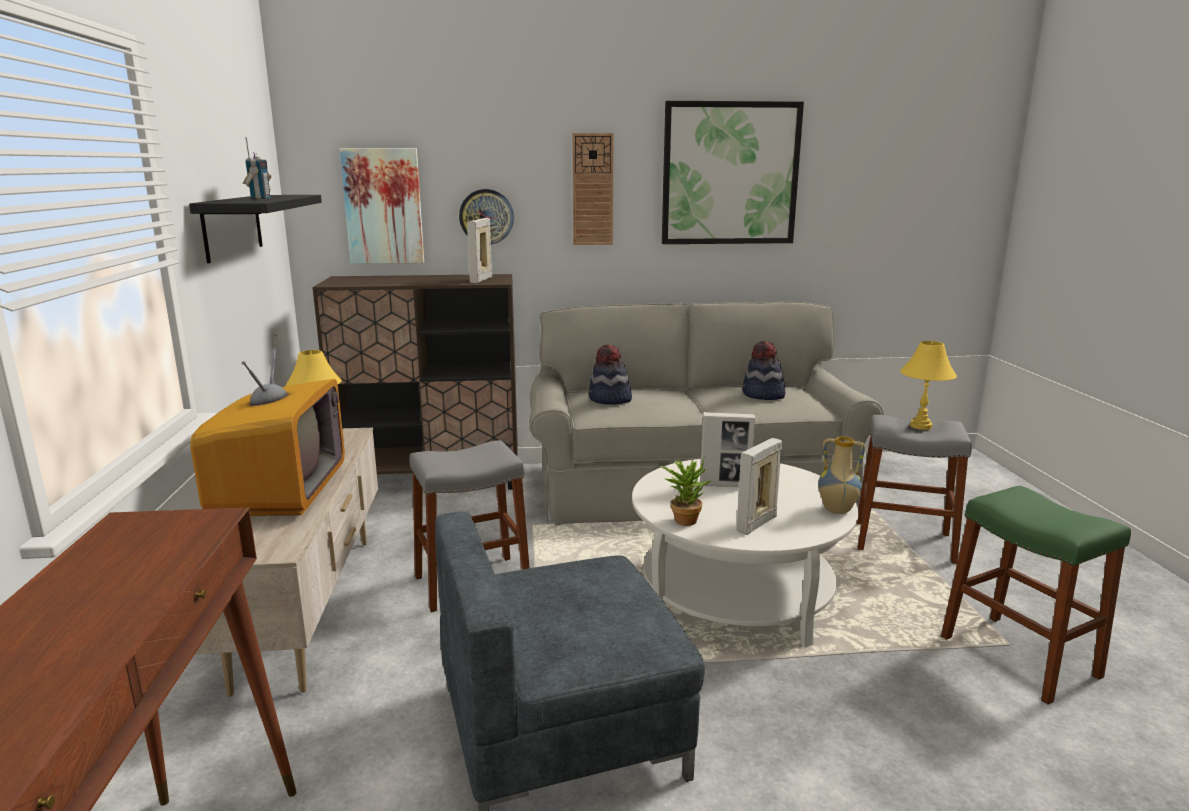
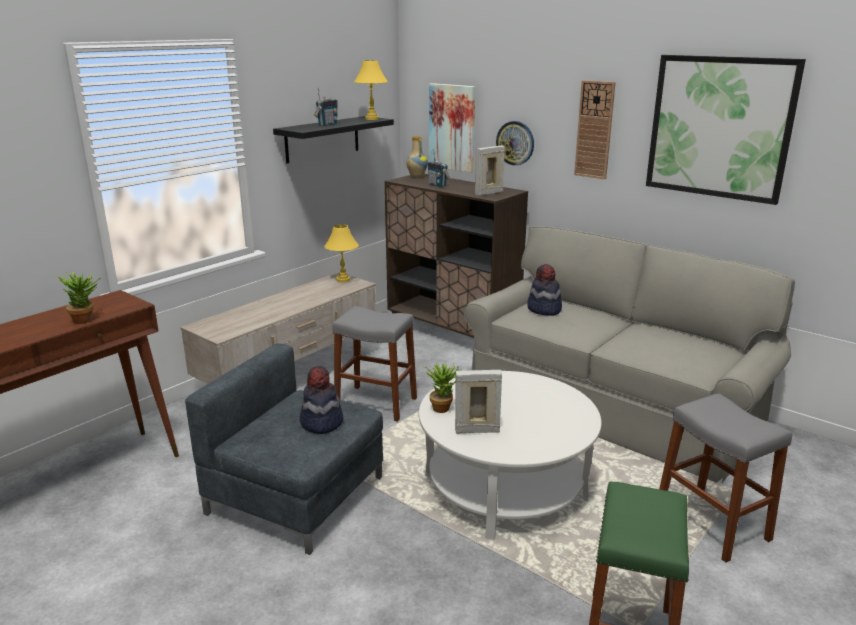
camera: 45 degrees right, 5 degrees up
(168, 570) = (87, 320): none -> potted plant
(280, 493) = (270, 307): television -> none
(397, 282) = (437, 185): none -> radio
(725, 485) = (516, 399): picture frame -> none
(763, 395) = (671, 345): hat -> hat (321, 422)
(836, 510) = (550, 449): vase -> vase (416, 176)
(920, 426) = (732, 418): yellow table lamp -> yellow table lamp (372, 119)

